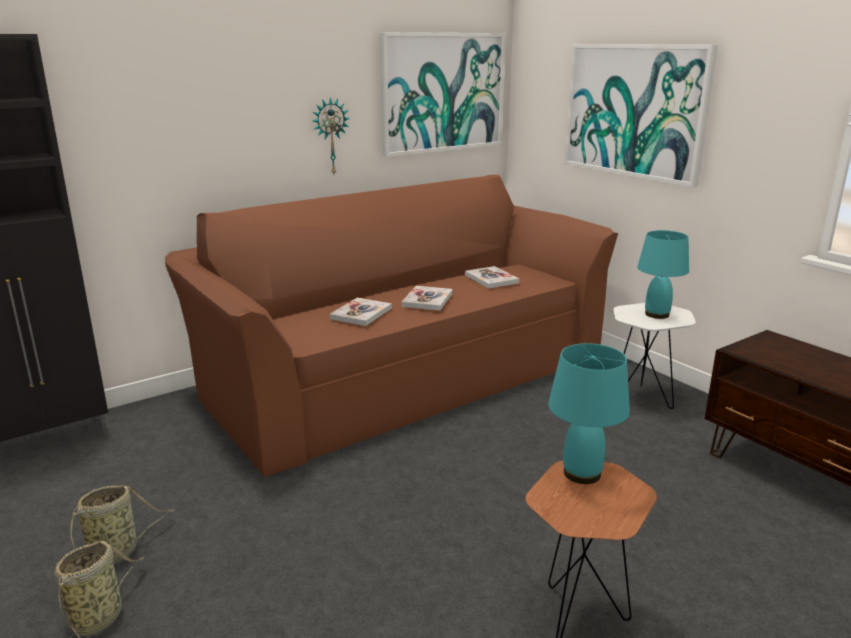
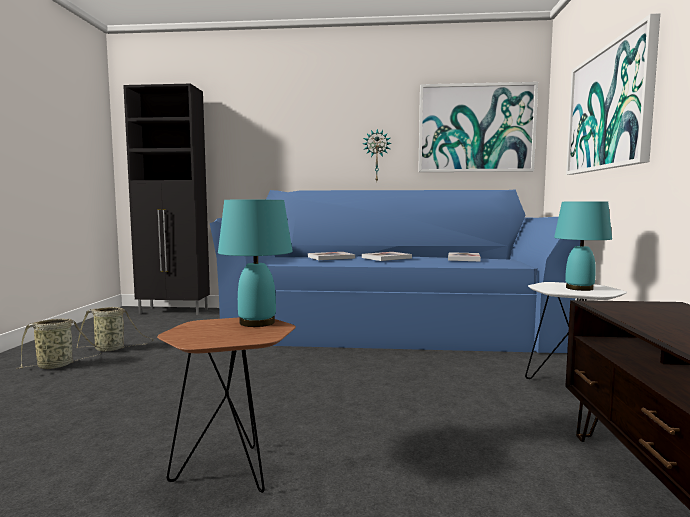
camera: 40 degrees right, 15 degrees down
(402, 373) = (389, 327): brown sofa -> blue sofa

